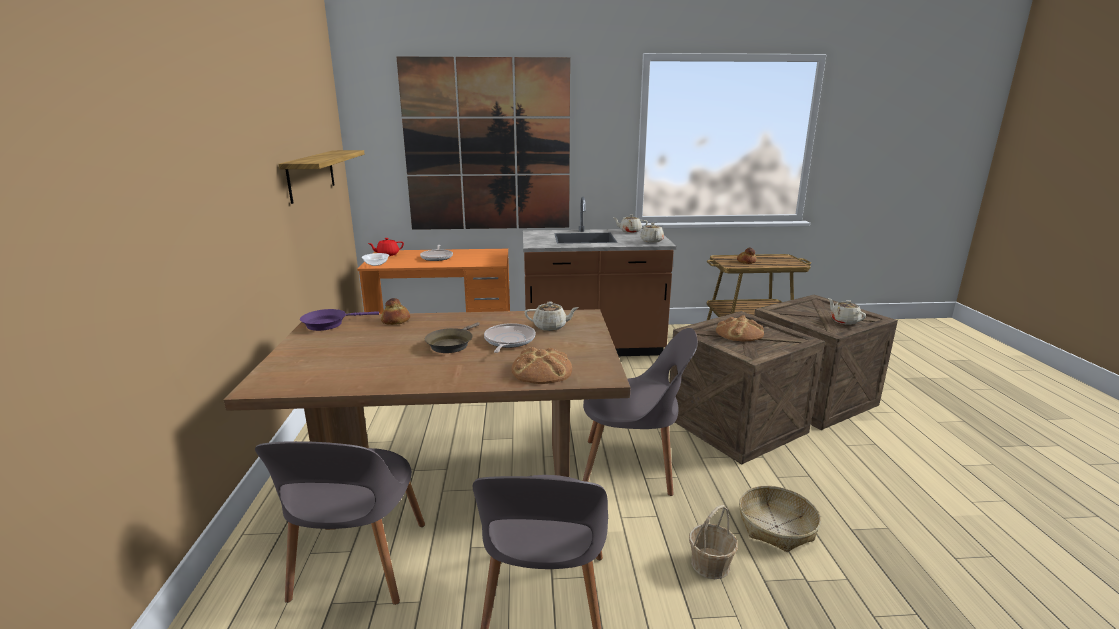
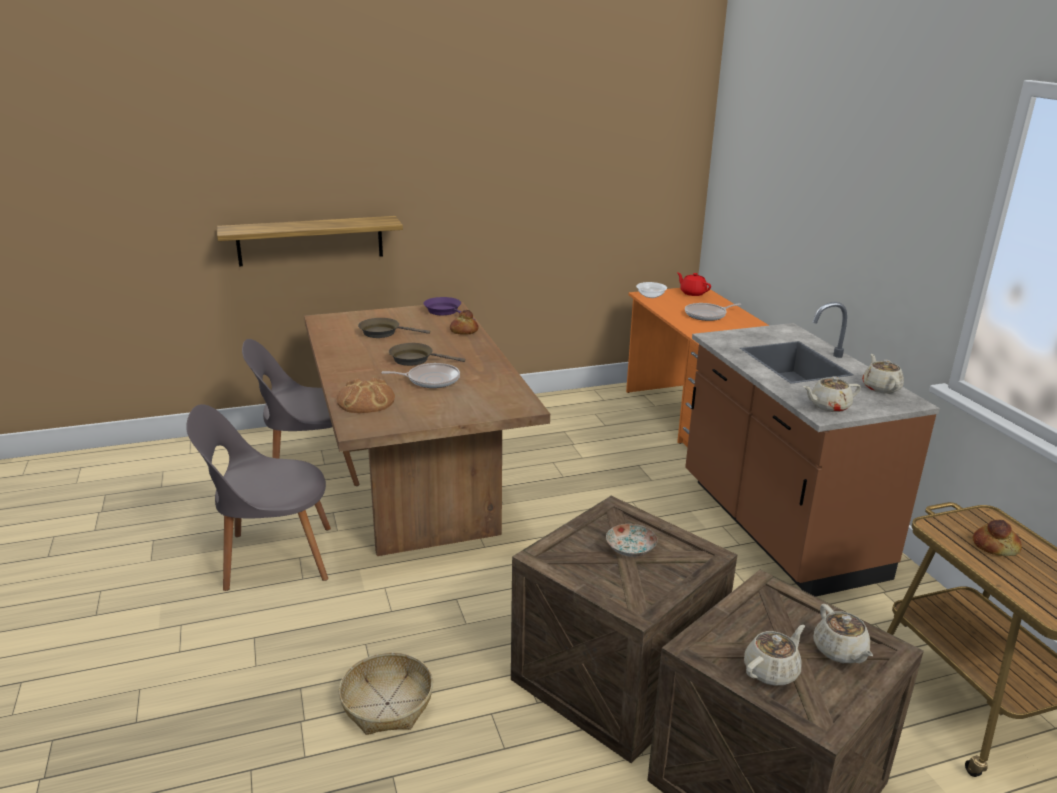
camera: 75 degrees right, 5 degrees up
(311, 175) = (595, 181): shelf -> shelf (310, 240)
(356, 354) = (383, 332): none -> brown frying pan
(487, 146) = (811, 193): picture -> none
(551, 327) = (477, 393): beige teapot -> beige teapot (840, 651)
(633, 467) = (475, 589): grey chair -> none
(710, 564) = (321, 649): basket -> none
(739, 333) = (631, 549): bread -> plate

